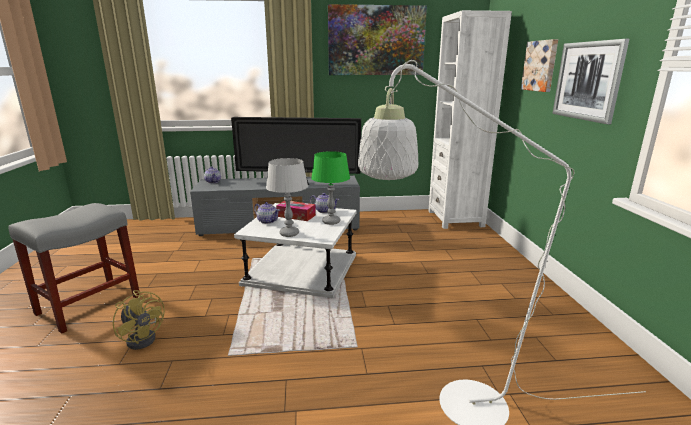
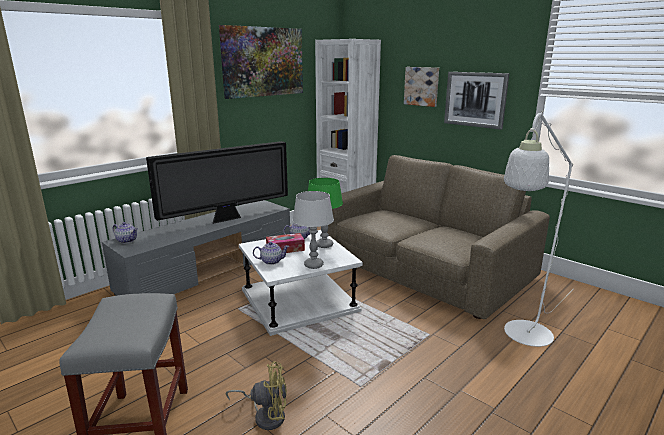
camera: 40 degrees left, 0 degrees up
(463, 286) = (424, 268): none -> brown sofa

